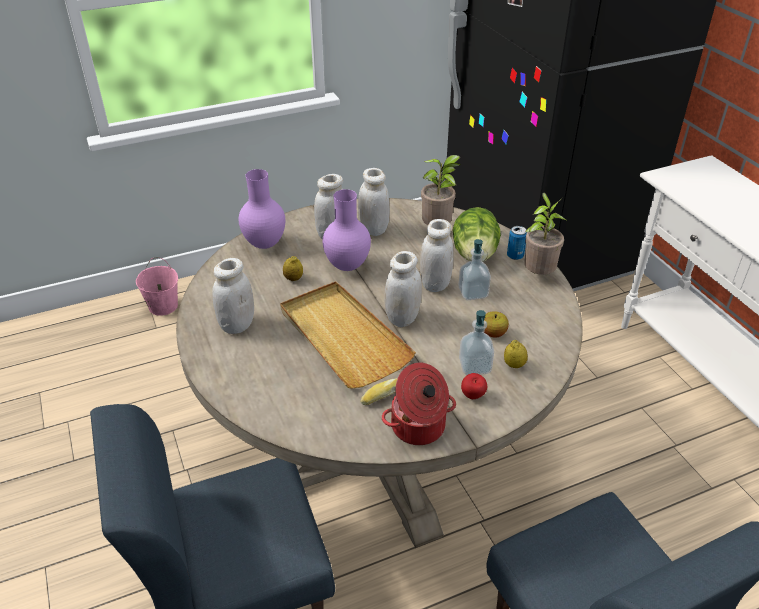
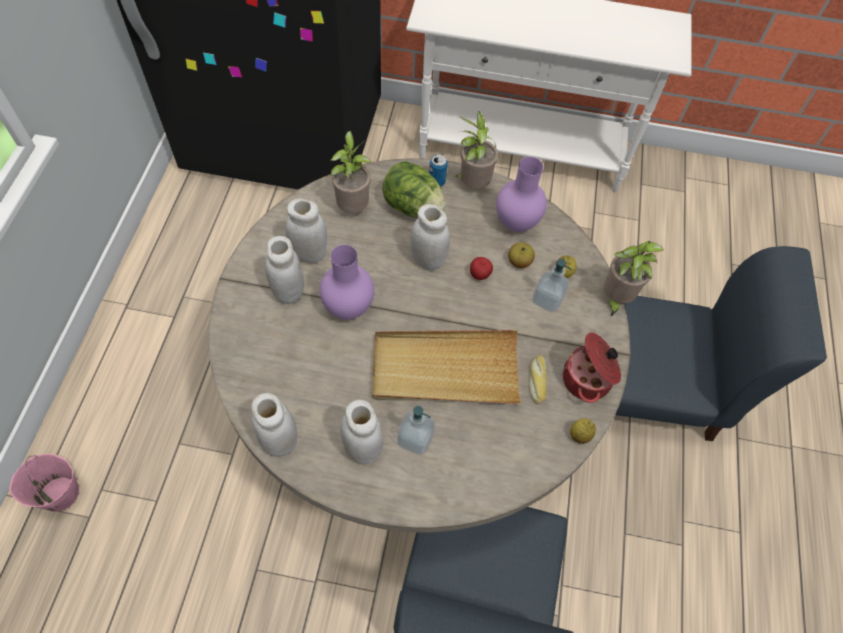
camera: 60 degrees left, 20 degrees up
(266, 244) = (252, 355): purple vase -> purple vase (516, 222)
(293, 279) = (330, 362): lemon -> lemon (579, 435)
(402, 318) = (454, 311): white jar -> white jar (279, 440)
(473, 293) = (460, 241): soap dispenser -> soap dispenser (415, 439)
(473, 396) = (578, 322): apple -> apple (479, 275)
(527, 411) = (615, 298): none -> potted plant

